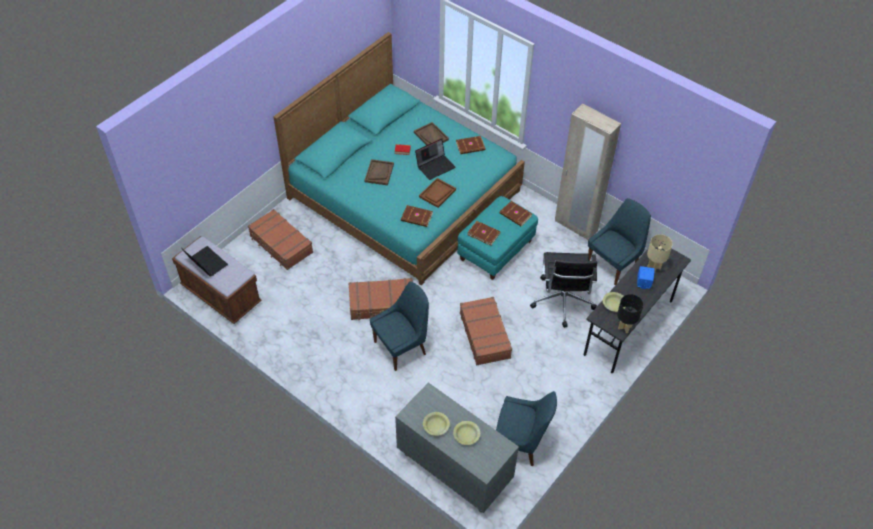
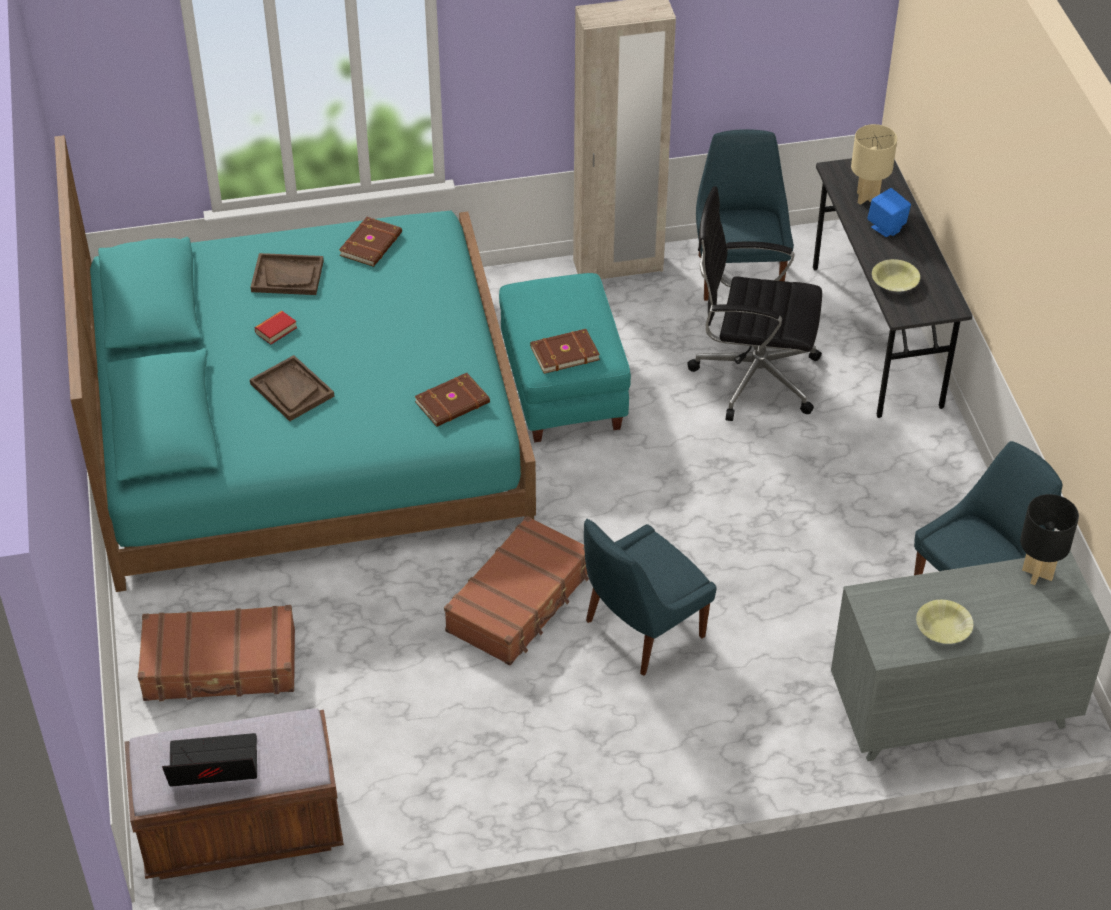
camera: 50 degrees left, 5 degrees down
(402, 347) = (641, 631): blue chair -> blue chair turned 135 degrees counterclockwise
(435, 166) = (363, 311): laptop -> none
(437, 193) = (429, 346): brown tray -> none
(466, 435) = (995, 600): yellow bowl -> none
(485, 335) = (723, 508): brown suitcase -> none
(515, 215) = (567, 293): brown book -> none
(562, 302) = (752, 376): black office chair -> black office chair turned 150 degrees clockwise
(625, 327) = (950, 297): black table lamp -> black table lamp (1037, 573)

